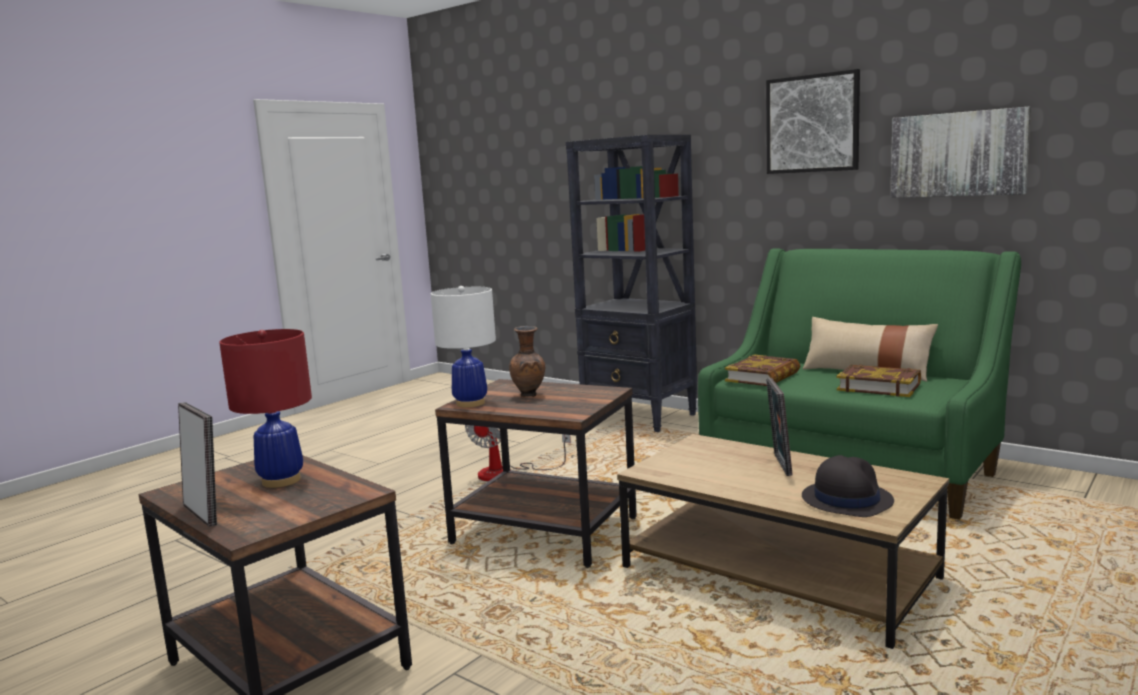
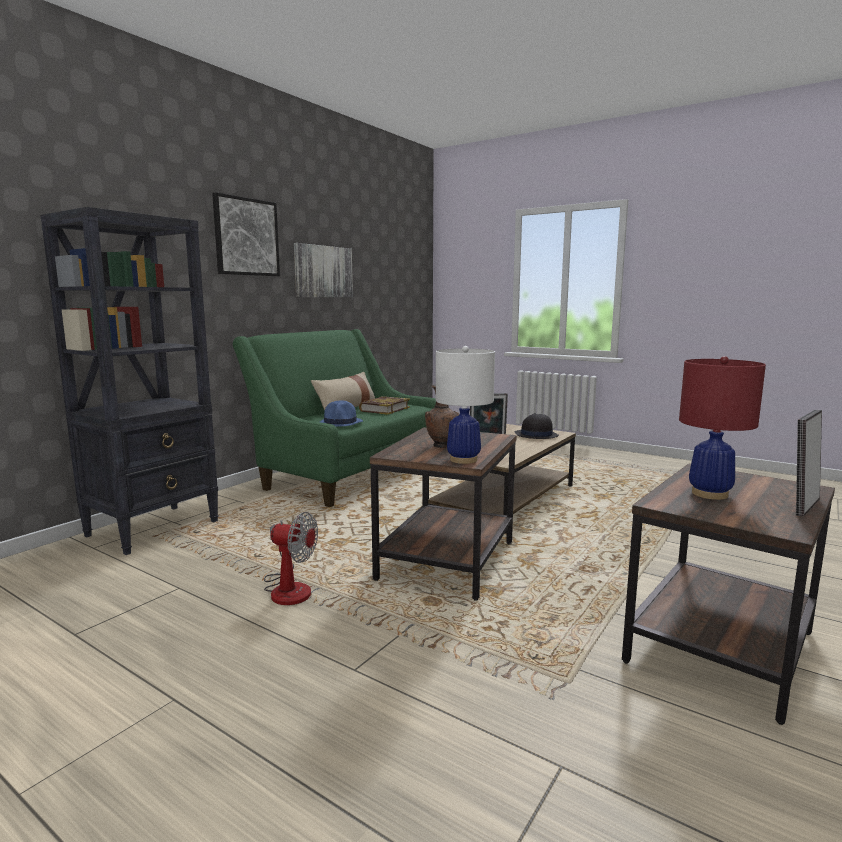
camera: 95 degrees left, 0 degrees up
(763, 377) = (340, 423): book -> blue hat

